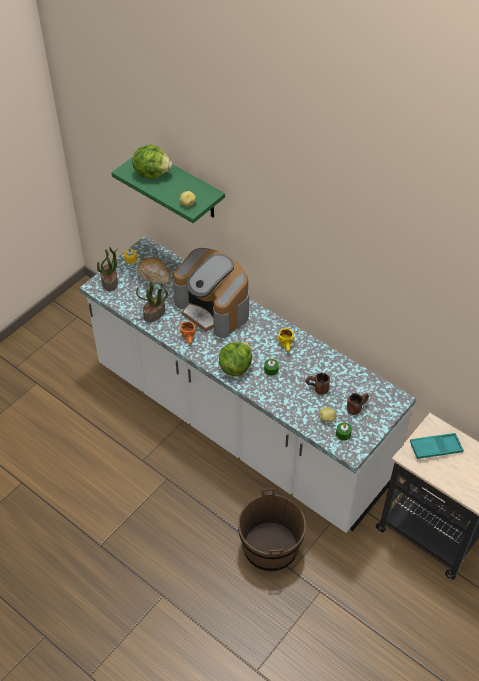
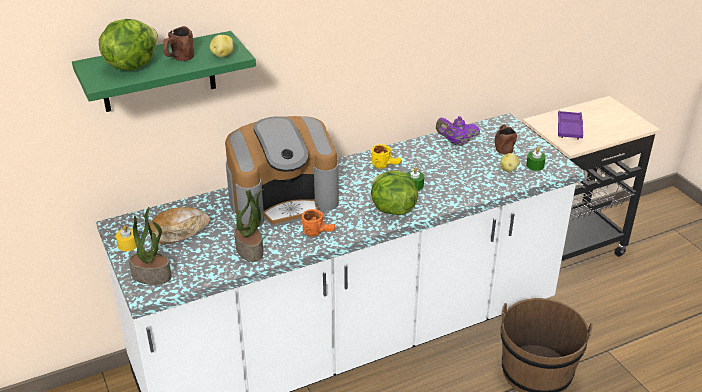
camera: 65 degrees left, 15 degrees down
(316, 388) = (461, 164): brown mug -> brown mug (178, 59)
(344, 377) = (456, 143): none -> purple teapot
(435, 448) = (569, 128): turquoise tray -> purple tray

